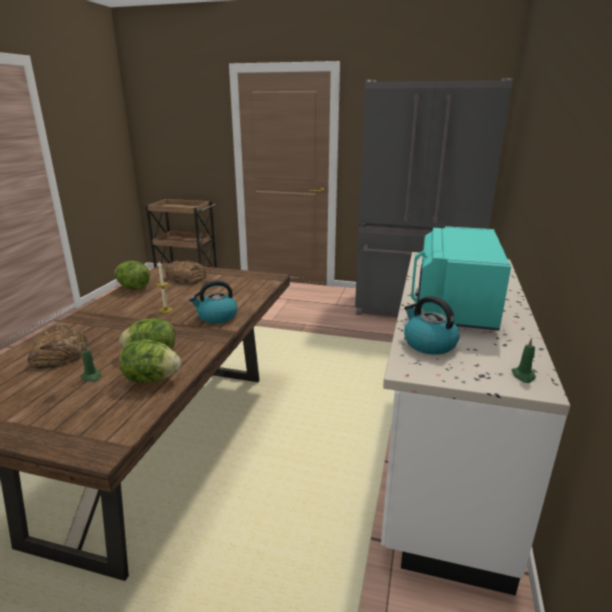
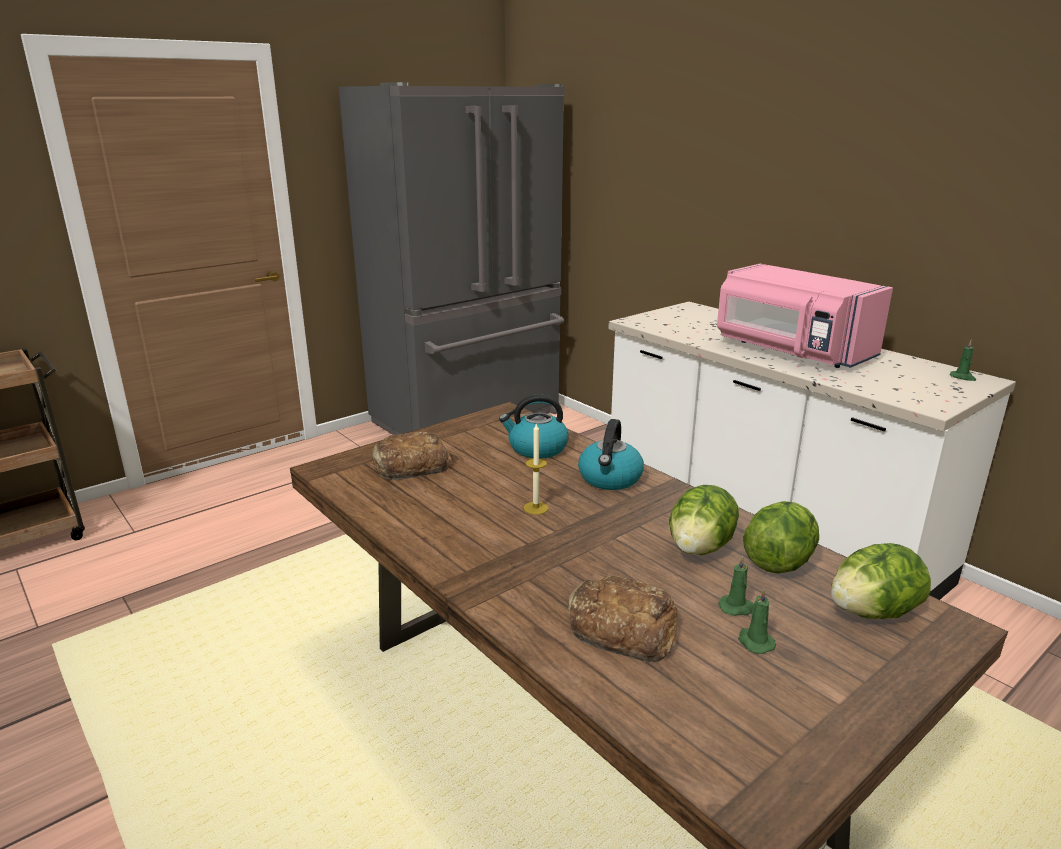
camera: 55 degrees left, 0 degrees up
(58, 387) = (754, 642): none -> green candle
(133, 288) = (389, 515): lettuce -> lettuce (872, 612)
(428, 344) = (880, 386): kettle -> kettle (537, 448)
(454, 304) = (790, 351): turquoise microwave -> pink microwave

